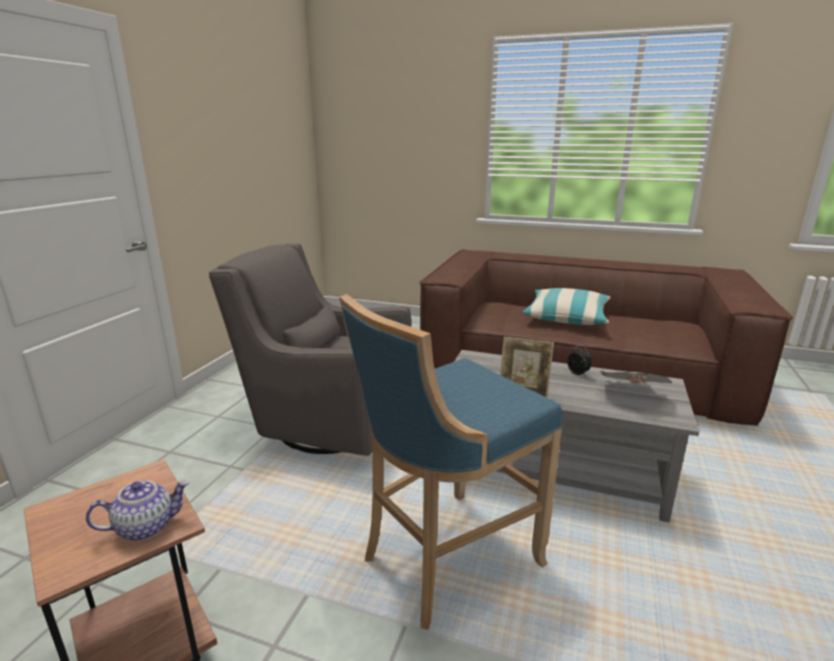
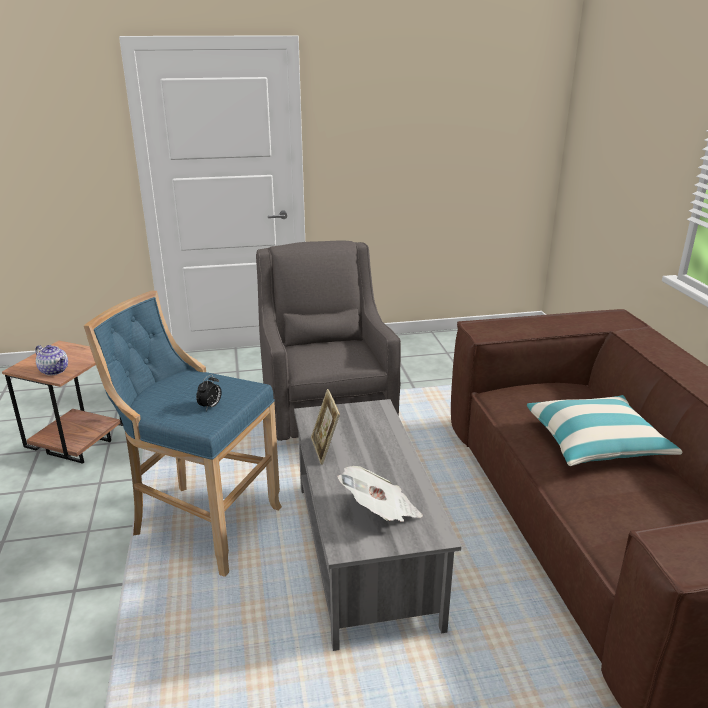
camera: 60 degrees right, 5 degrees up
(578, 374) = (399, 472): alarm clock -> alarm clock (210, 406)

